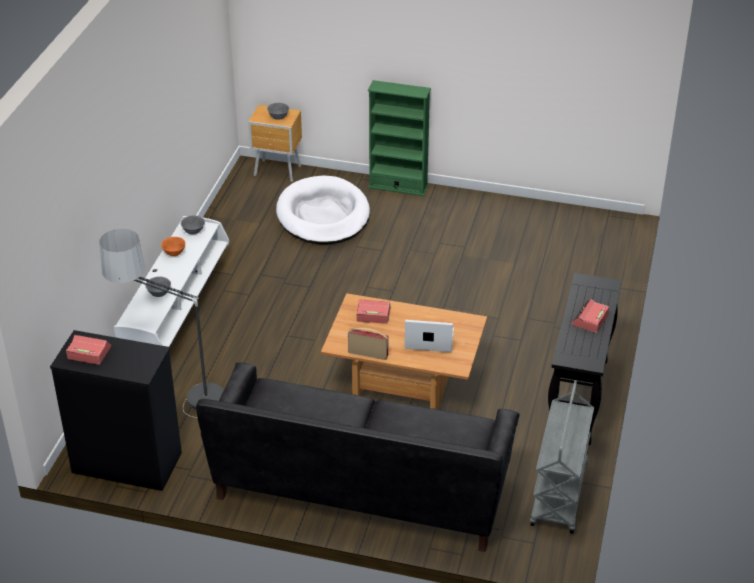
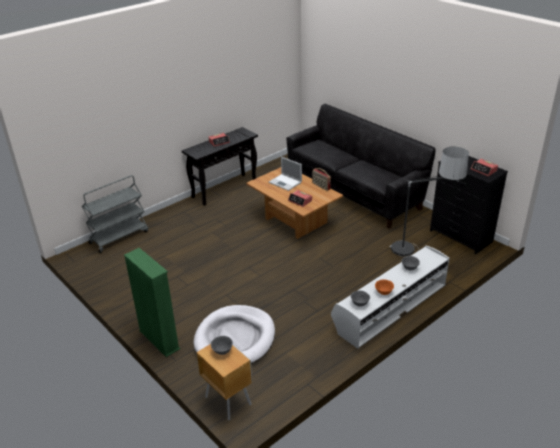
camera: 145 degrees left, 5 degrees down
(559, 495) = (276, 166): grey cart -> grey cart (119, 237)

